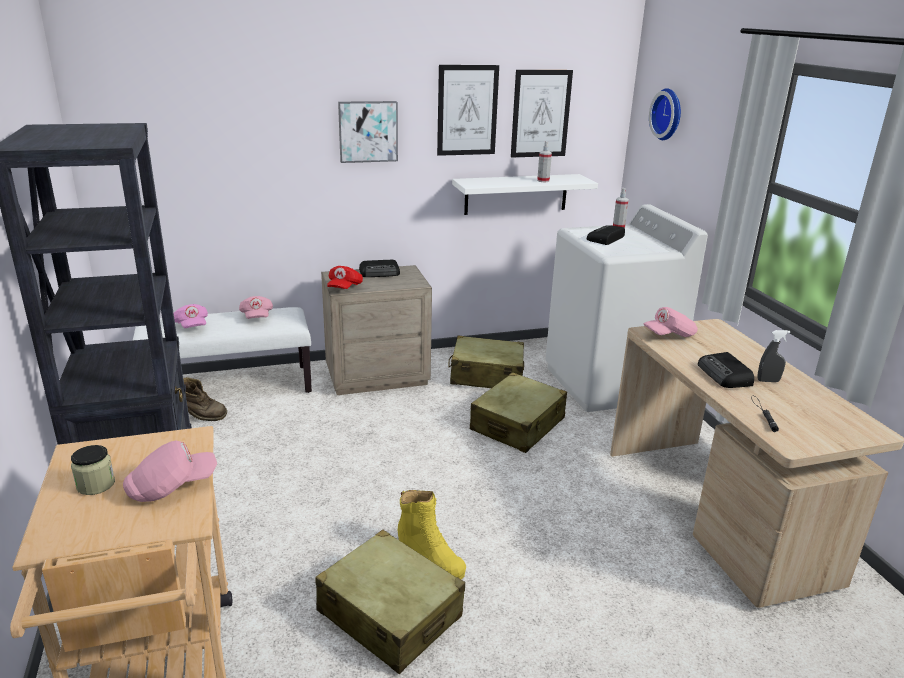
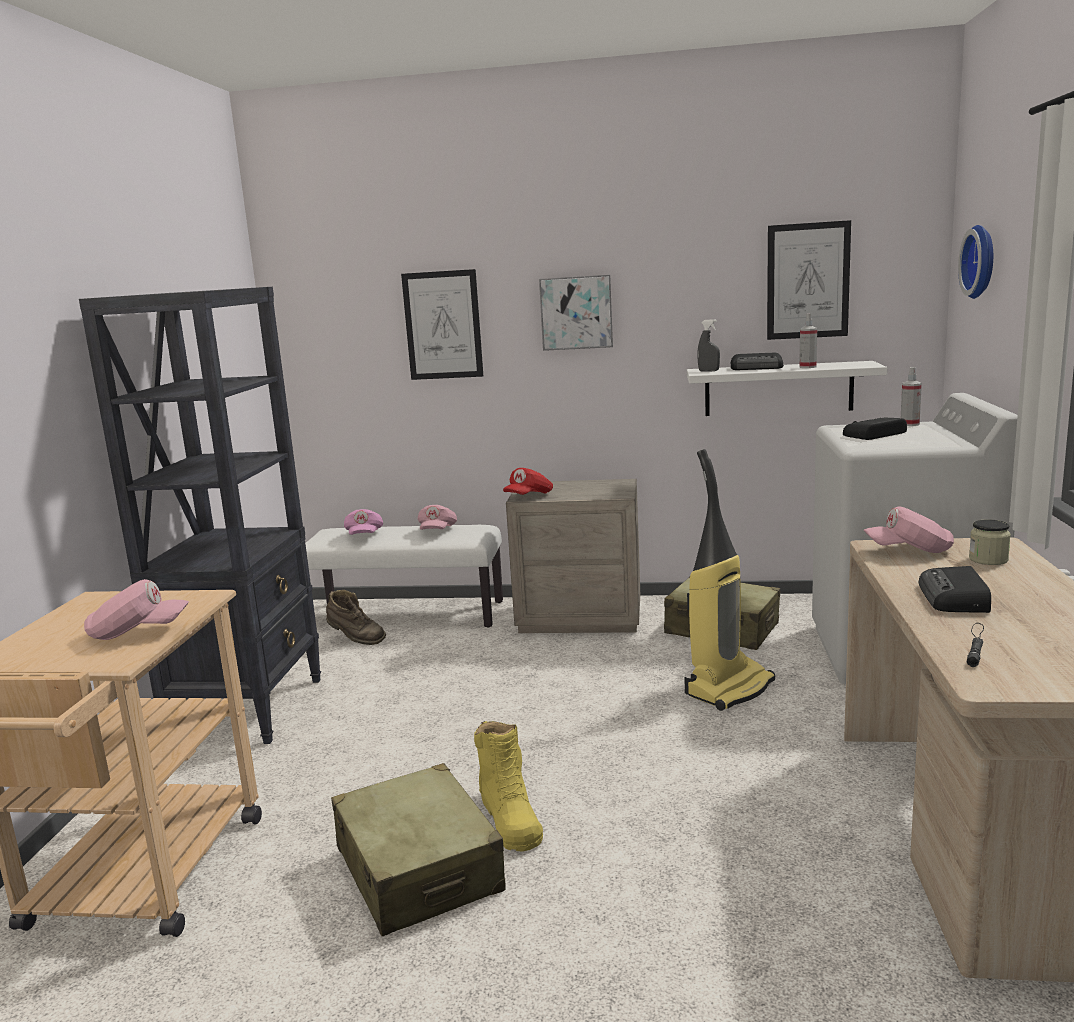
camera: 25 degrees right, 10 degrees down
(96, 485) = (78, 623): jar -> jar (988, 559)
(380, 273) = (585, 484): radio -> radio (757, 368)
(467, 110) = (703, 281): picture -> picture (443, 325)
(518, 425) = (728, 688): beige suitcase -> vacuum cleaner
(768, 381) = (1026, 609): grey spray bottle -> grey spray bottle (708, 371)

